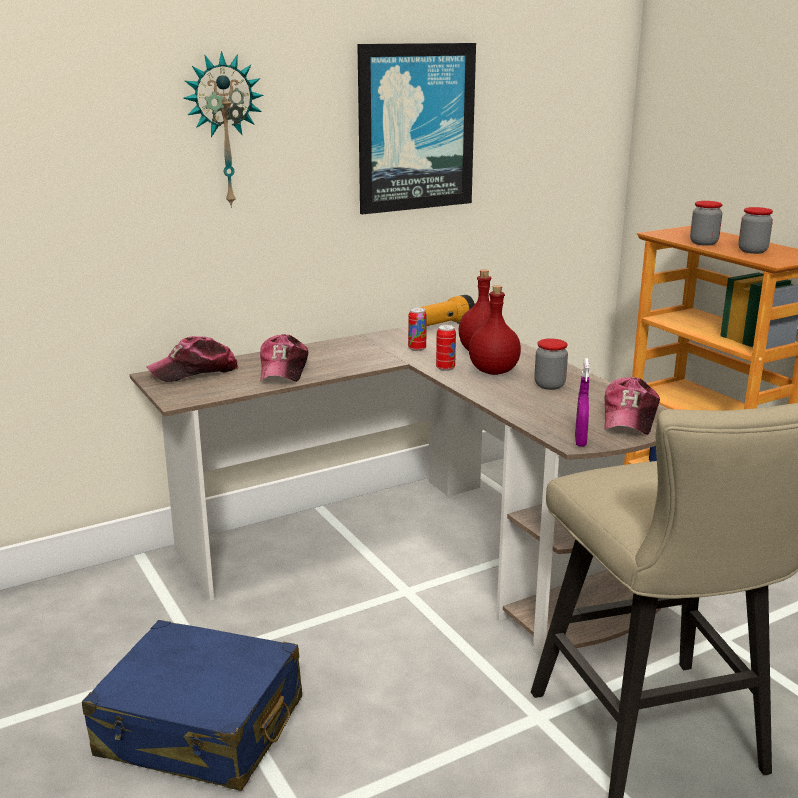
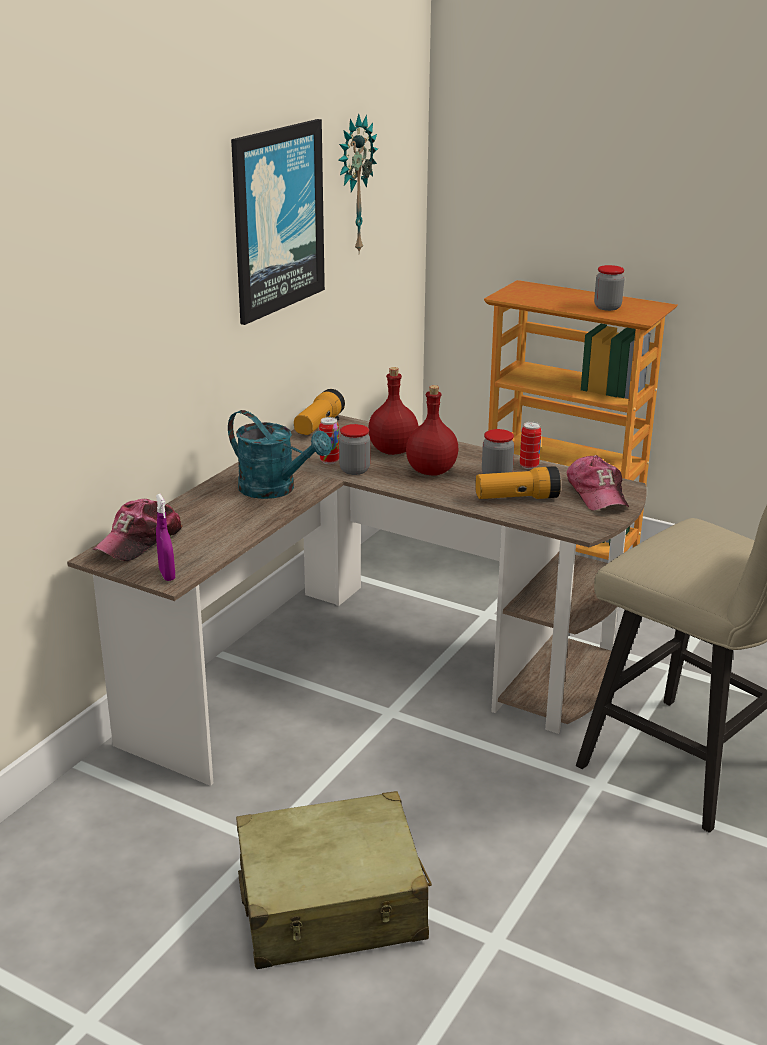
camera: 30 degrees left, 5 degrees up
(201, 728) = (332, 904): blue suitcase -> beige suitcase
(224, 131) = (128, 261): wall clock -> wall clock (353, 185)
(283, 370) = (230, 517): cap -> none
(345, 359) = (275, 490): none -> turquoise watering can
(445, 368) = (384, 478): can -> can (529, 466)
(543, 405) = (517, 498): none -> flashlight
(580, 441) = (586, 527): purple spray bottle -> purple spray bottle (167, 575)
(703, 243) = (557, 303): jar -> jar (354, 470)

